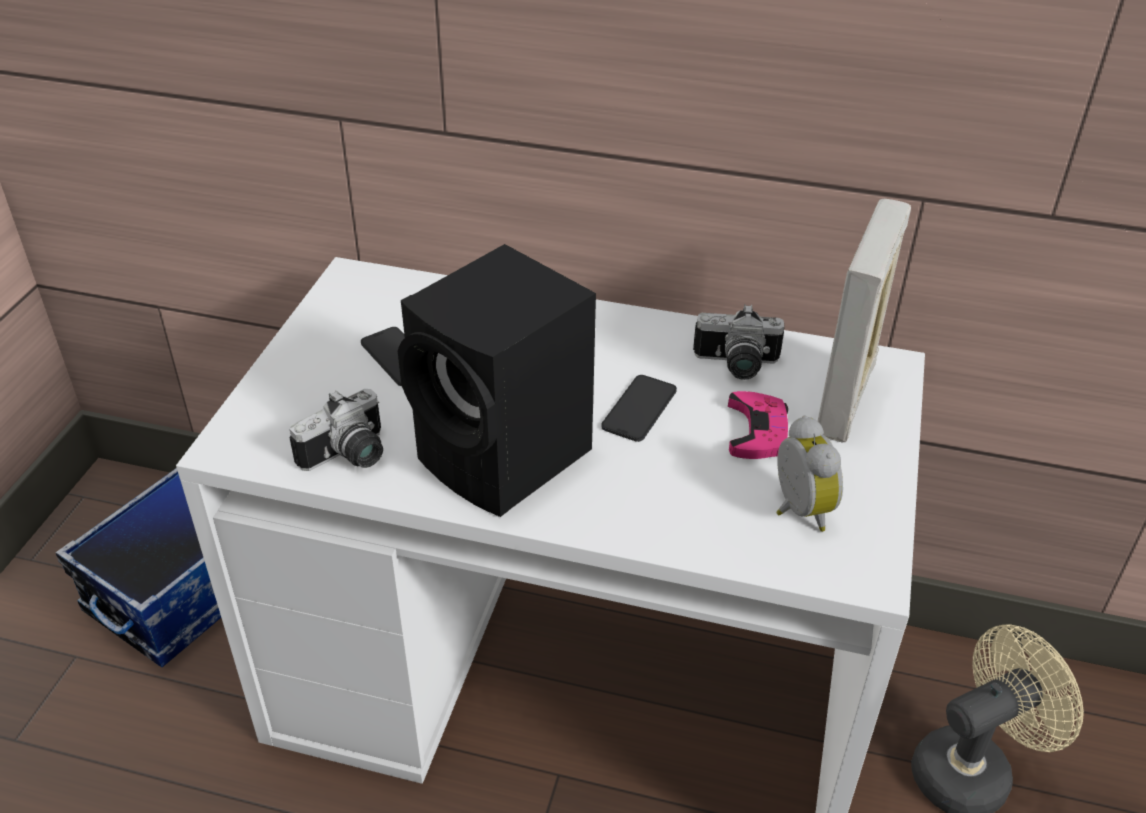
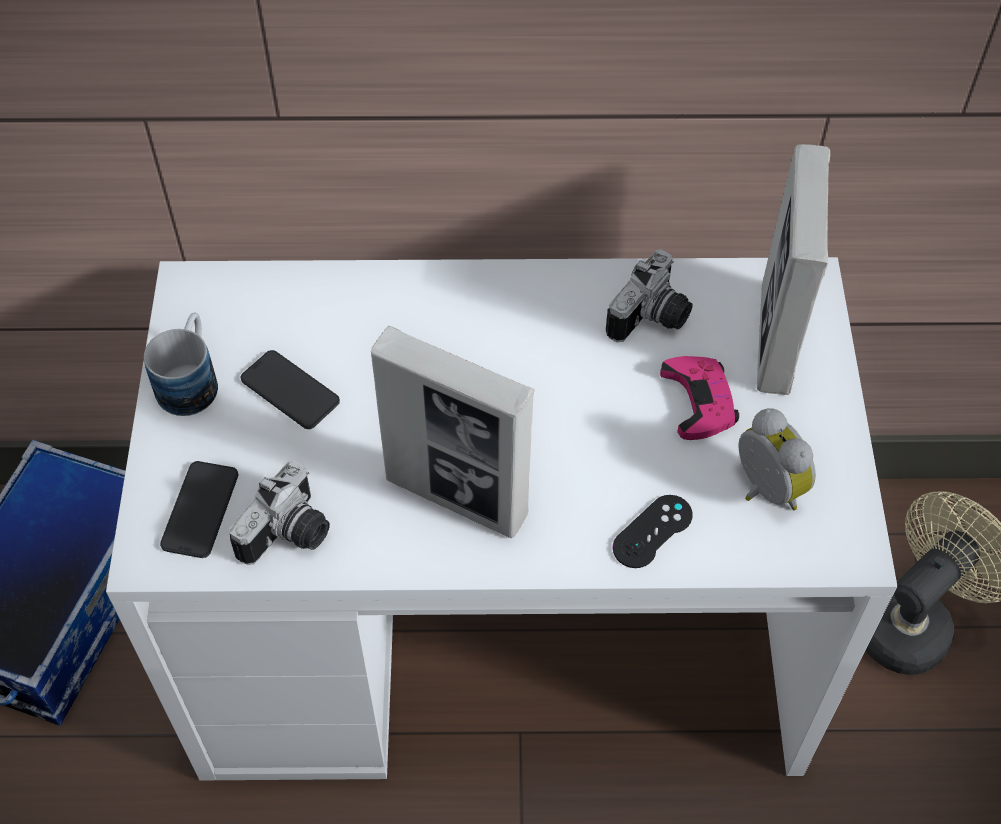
camera: 15 degrees left, 15 degrees up
(321, 335) = (191, 379): none -> mug
(507, 459) = (457, 498): black speaker -> picture frame
(639, 409) = (571, 399): phone -> phone (200, 510)
(678, 521) = (652, 531): none -> black game controller
(736, 366) = (652, 319): camera -> camera turned 45 degrees counterclockwise

